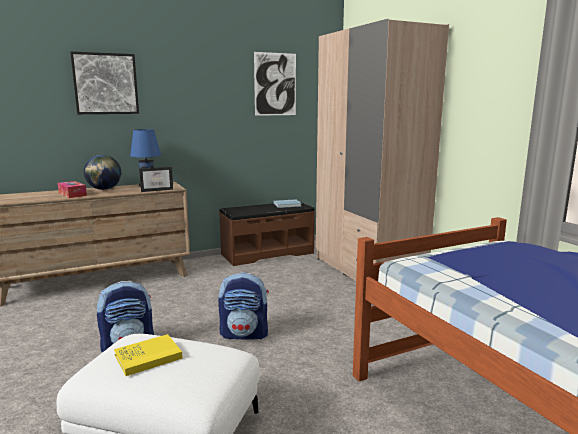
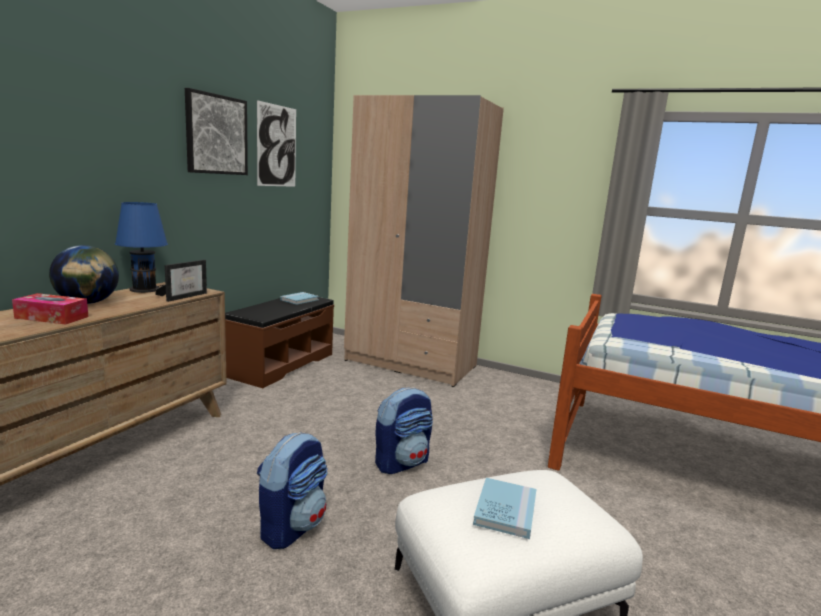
camera: 40 degrees left, 0 degrees up
(105, 84) = (69, 124): picture -> picture (216, 134)
(148, 357) = (505, 510): yellow book -> blue book

